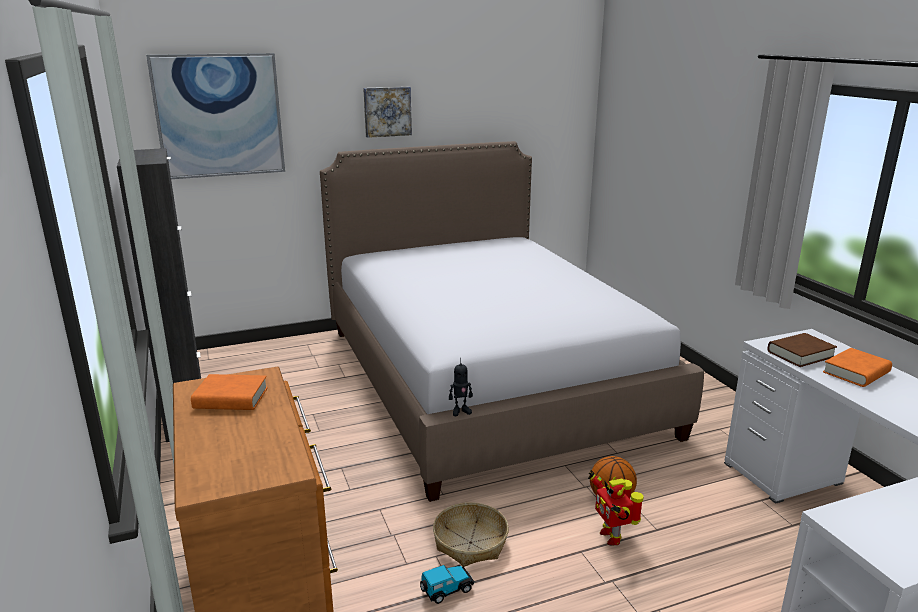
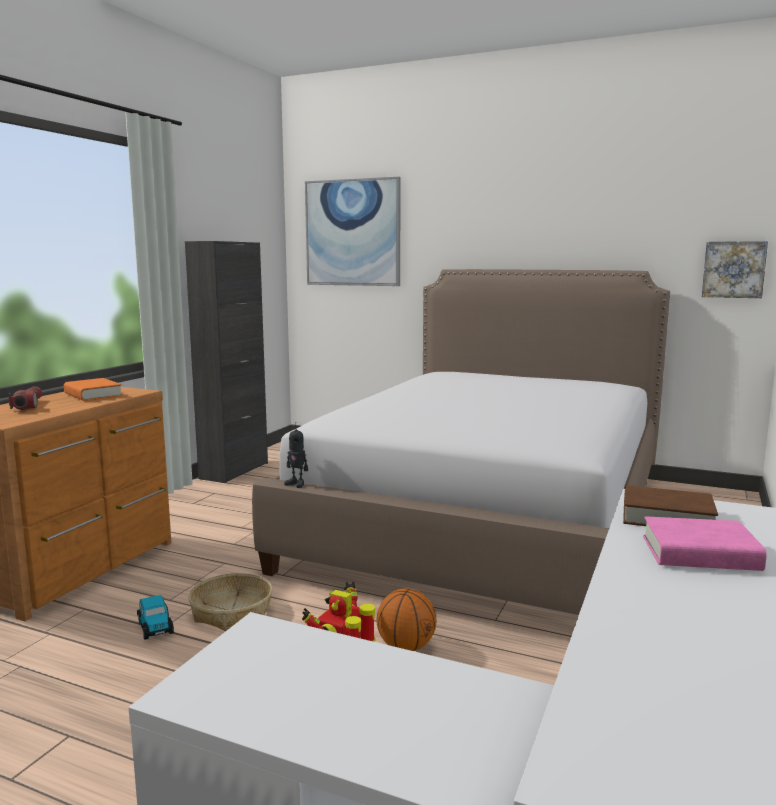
camera: 45 degrees right, 10 degrees down
(218, 440) = (28, 405): none -> flashlight
(387, 111) = (501, 233): picture -> picture (733, 269)
(446, 589) = (155, 627): toy car -> toy car turned 45 degrees clockwise
(856, 372) = (700, 554): orange book -> pink book

